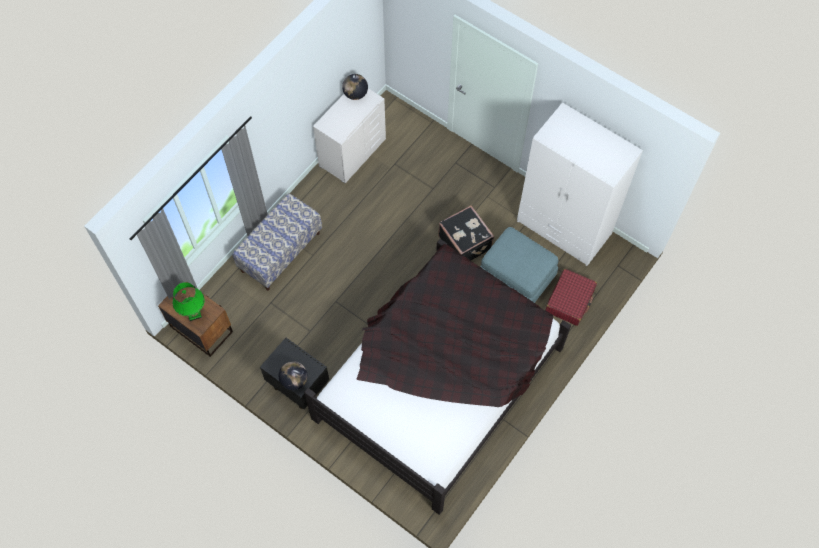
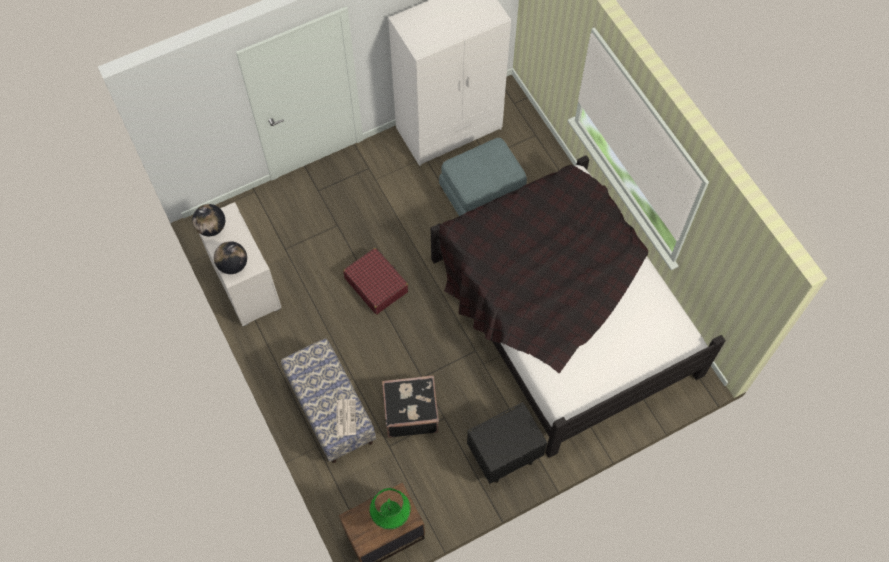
camera: 65 degrees left, 0 degrees up
(263, 253) = (345, 417): none -> newspaper
(294, 380) = (524, 441): globe -> globe (233, 265)
(465, 242) = (418, 222): black suitcase -> black suitcase (410, 412)
(570, 300) = (530, 160): red suitcase -> red suitcase (376, 285)

